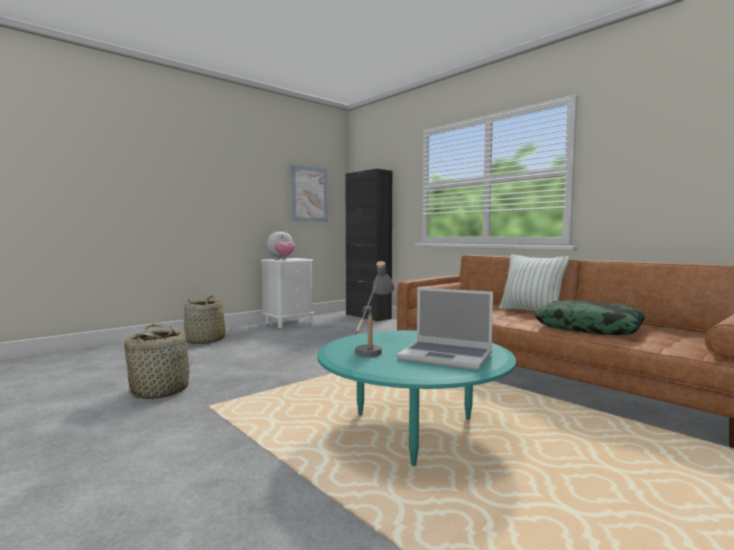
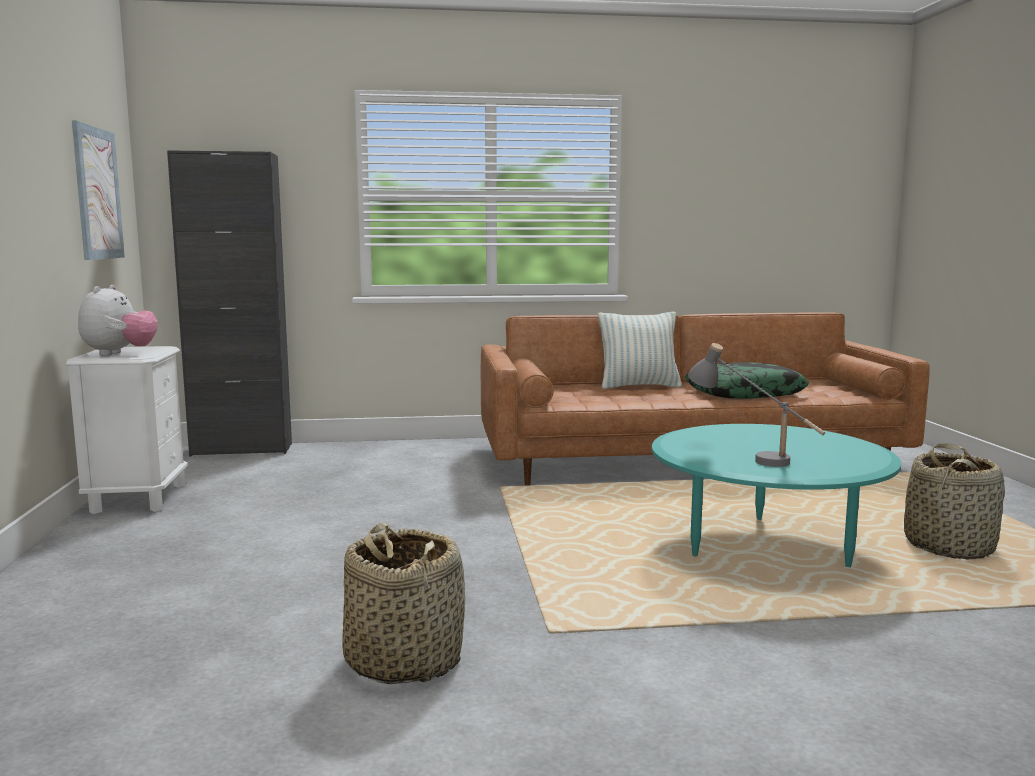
camera: 55 degrees left, 5 degrees up
(206, 341) = (105, 580): basket -> basket (949, 546)
(447, 357) = (816, 445): laptop -> none

